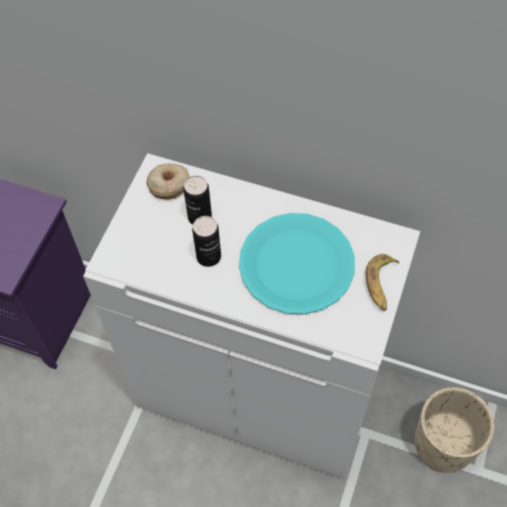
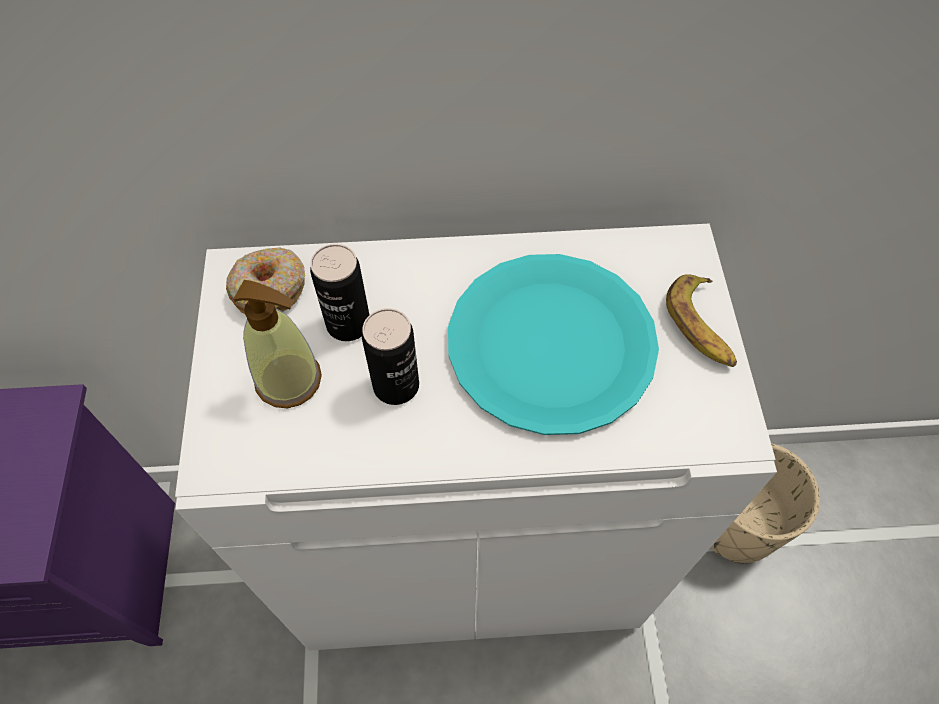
camera: 25 degrees left, 0 degrees up
(159, 235) = (289, 380): none -> soap dispenser

